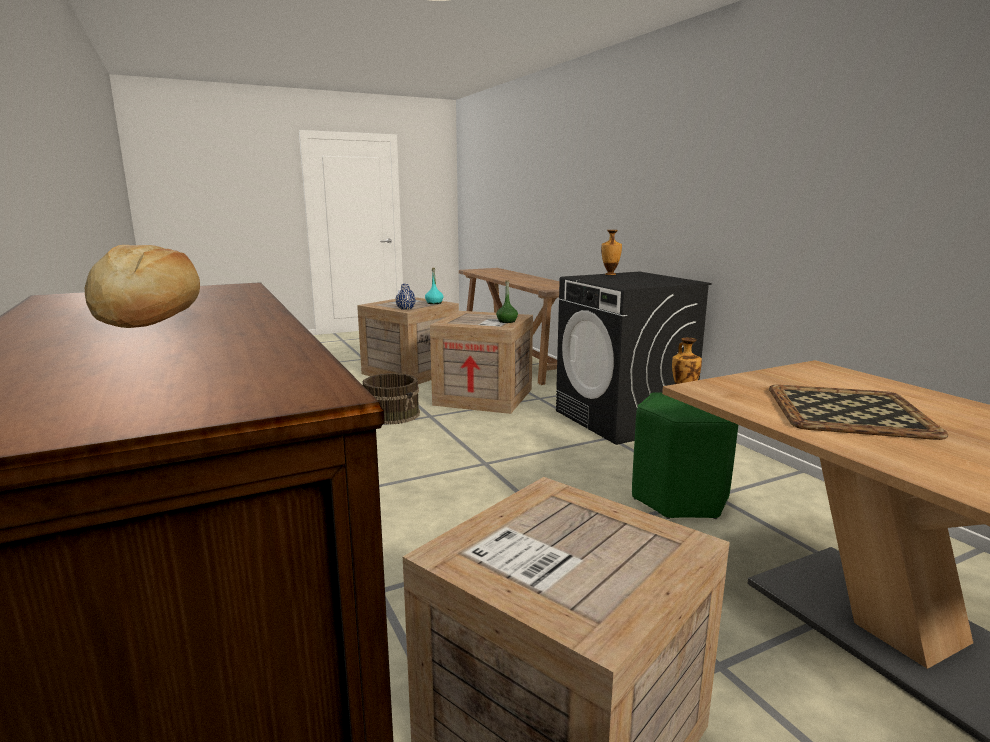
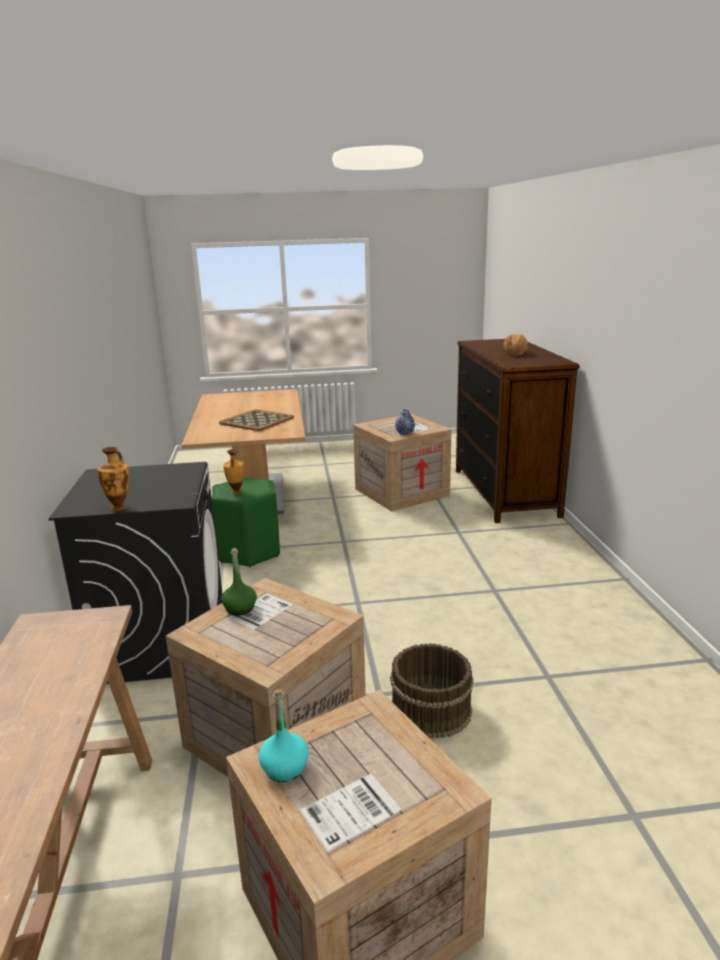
camera: 160 degrees left, 5 degrees up
(405, 308) = (373, 724): blue vase -> blue vase (405, 433)

